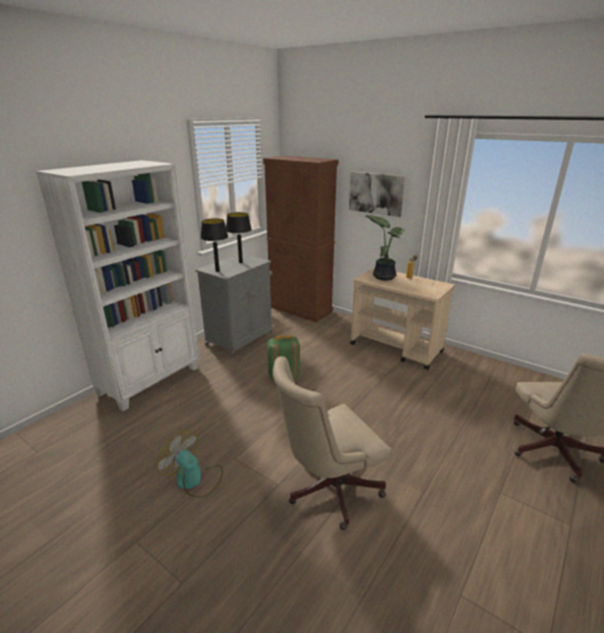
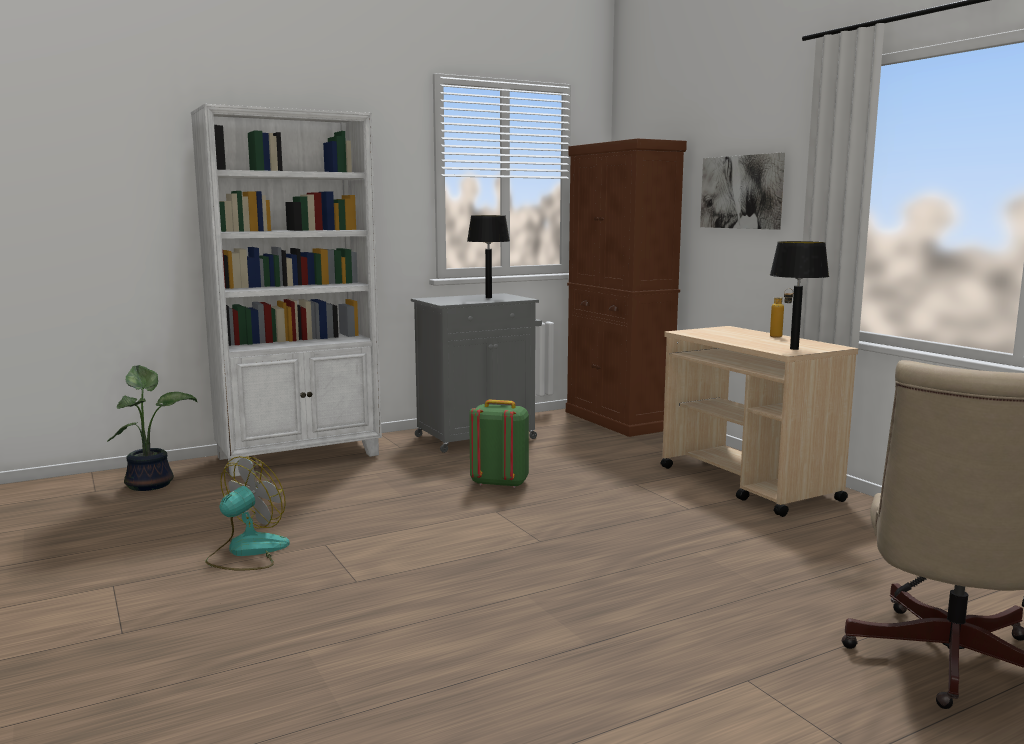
camera: 25 degrees right, 15 degrees down
(194, 480) = (247, 552): fan -> fan turned 60 degrees clockwise
(217, 271) = (439, 300): black table lamp -> black table lamp (794, 349)
(327, 489) = (426, 603): beige office chair -> none
(383, 276) = (727, 333): potted plant -> potted plant (151, 484)

